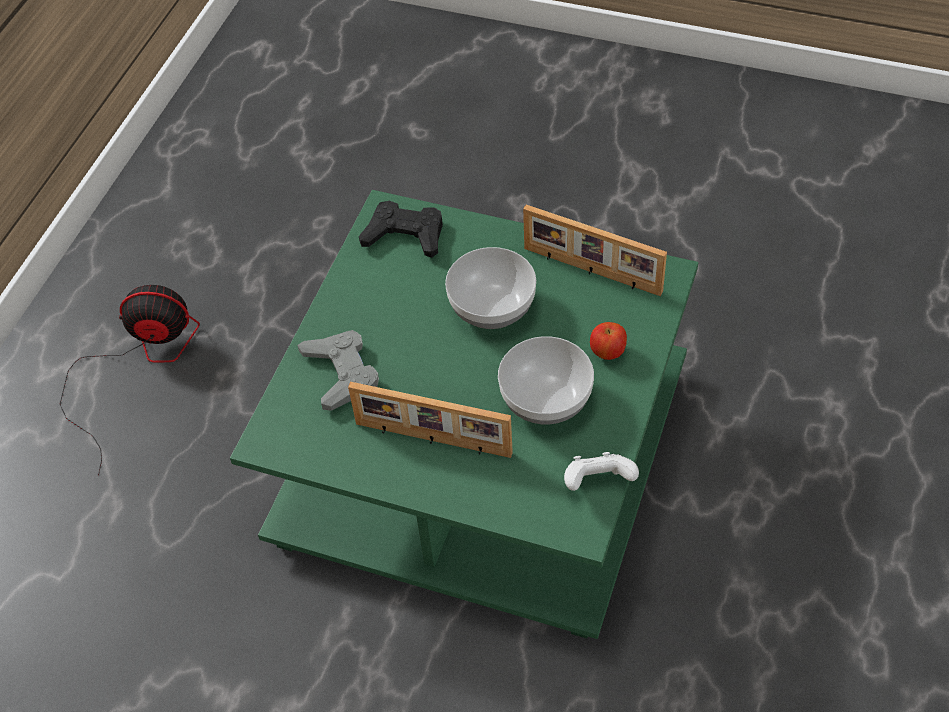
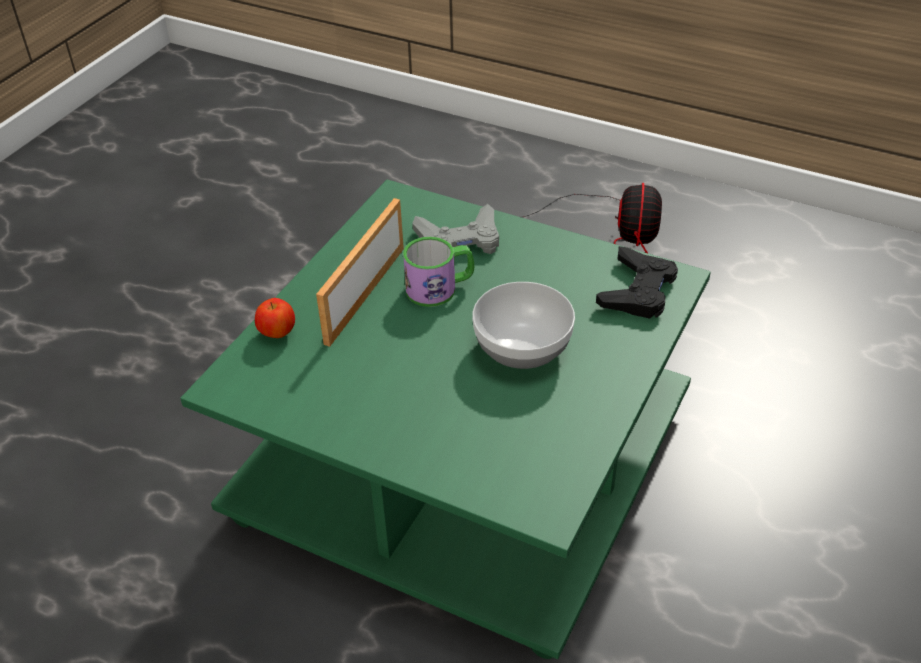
camera: 95 degrees right, 10 degrees down
(417, 378) = (440, 288): none -> mug
(545, 400) = (385, 377): bowl -> none
(591, 271) = (563, 438): picture frame -> none
(598, 482) = (269, 405): white game controller -> none
(608, 352) = (437, 436): apple -> apple (277, 333)

